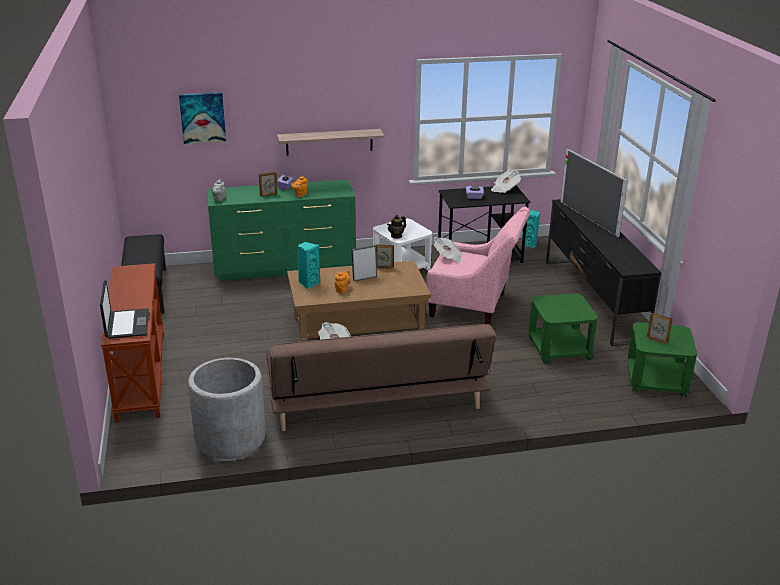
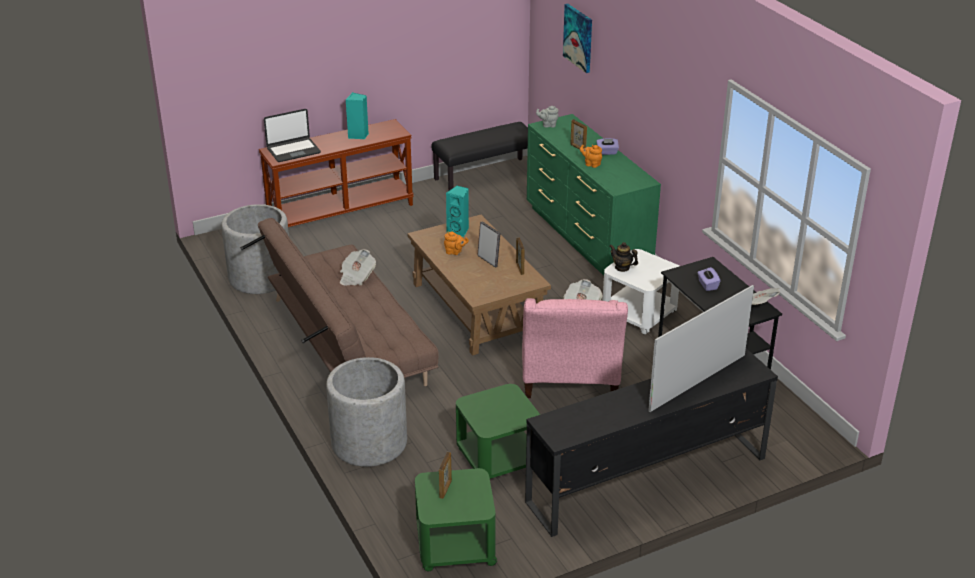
camera: 75 degrees right, 5 degrees up
(329, 142) = (654, 129): shelf -> none
(527, 404) = (369, 442): none -> grey planter
(530, 244) = (784, 409): turquoise speaker -> turquoise speaker (358, 135)

